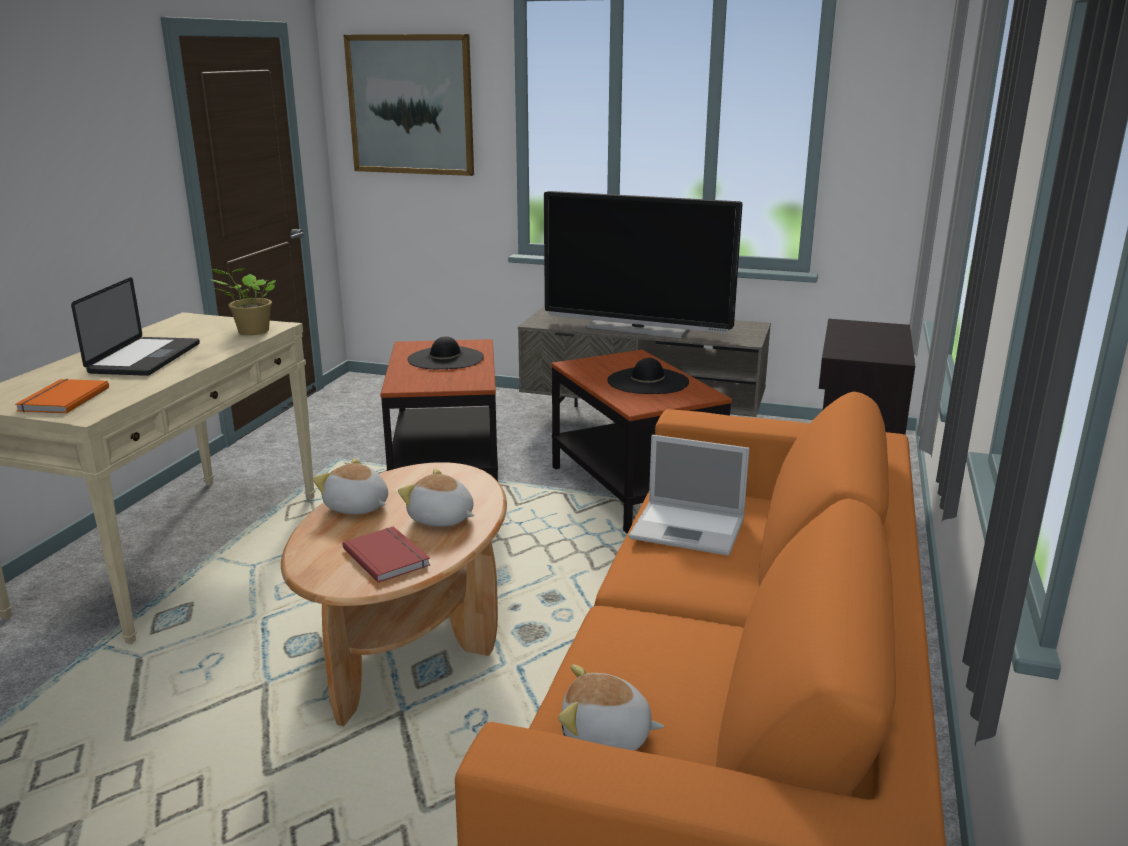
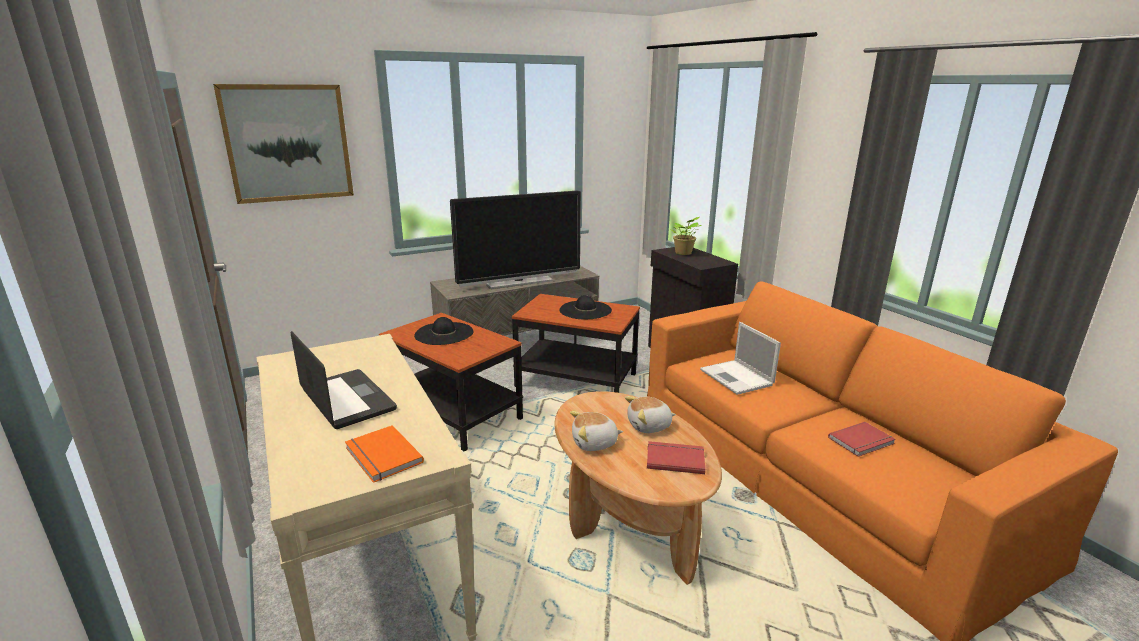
camera: 45 degrees left, 0 degrees up
(251, 332) = (372, 351): potted plant -> potted plant (683, 253)
(605, 737) = (906, 481): plush toy -> none
(666, 669) = (862, 441): none -> red book
(689, 529) = (737, 378): laptop -> laptop turned 90 degrees clockwise

